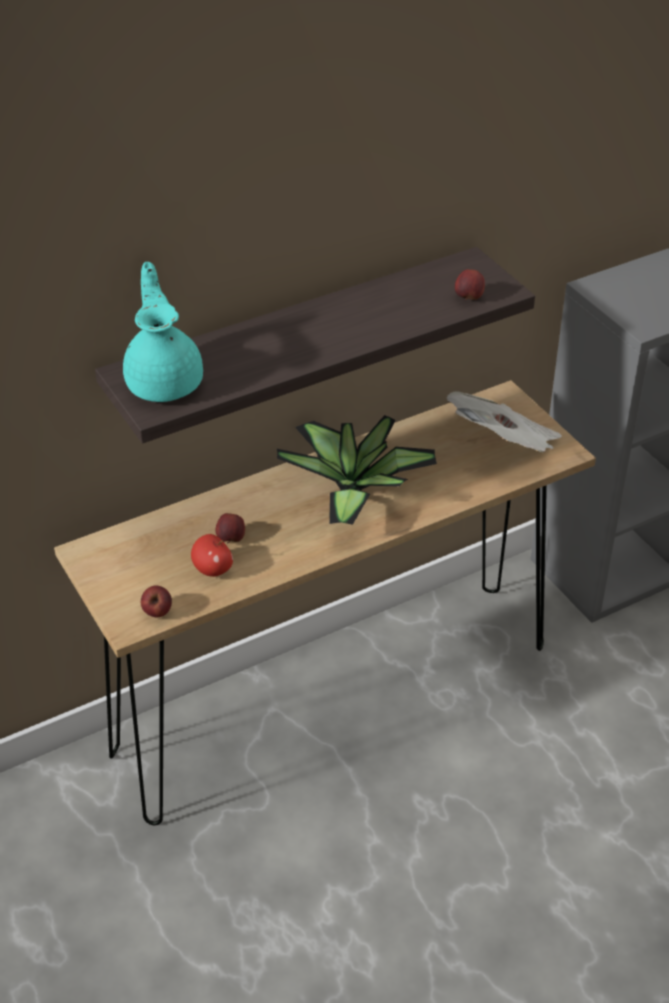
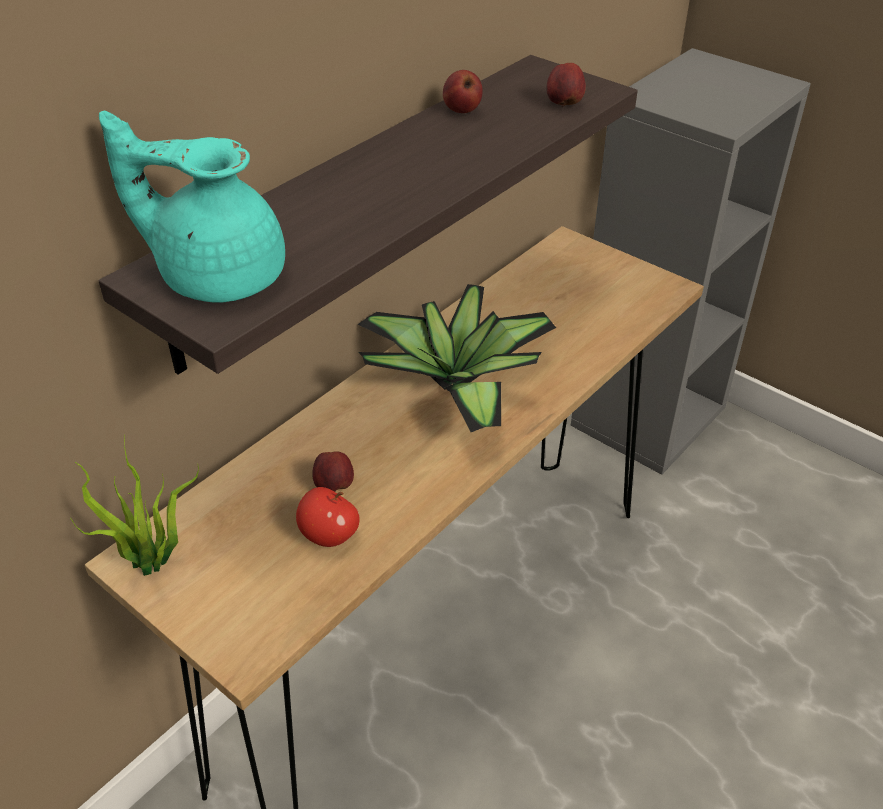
camera: 20 degrees left, 0 degrees up
(95, 558) = (154, 565): none -> potted plant
(157, 612) = (277, 621): apple -> apple (462, 110)
(165, 381) = (218, 275): turquoise teapot -> turquoise teapot turned 45 degrees counterclockwise
(504, 446) = (600, 295): newspaper -> none

